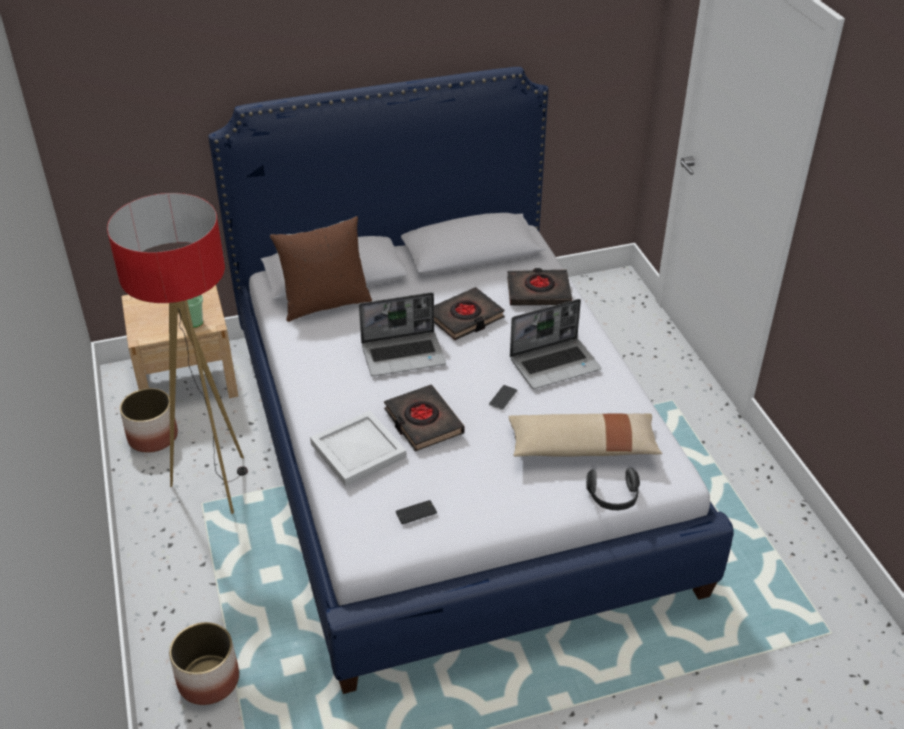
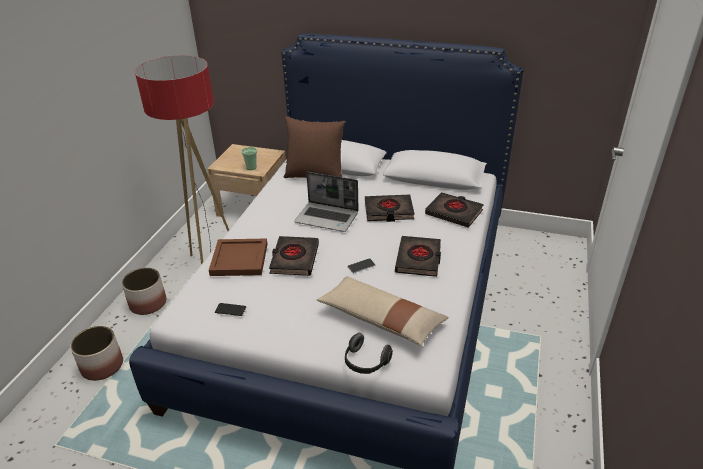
camera: 35 degrees right, 5 degrees down
(153, 436) = (209, 228): planter -> planter (148, 303)
(360, 451) = (240, 260): white tray -> brown tray
(555, 364) = (418, 259): laptop -> black book

